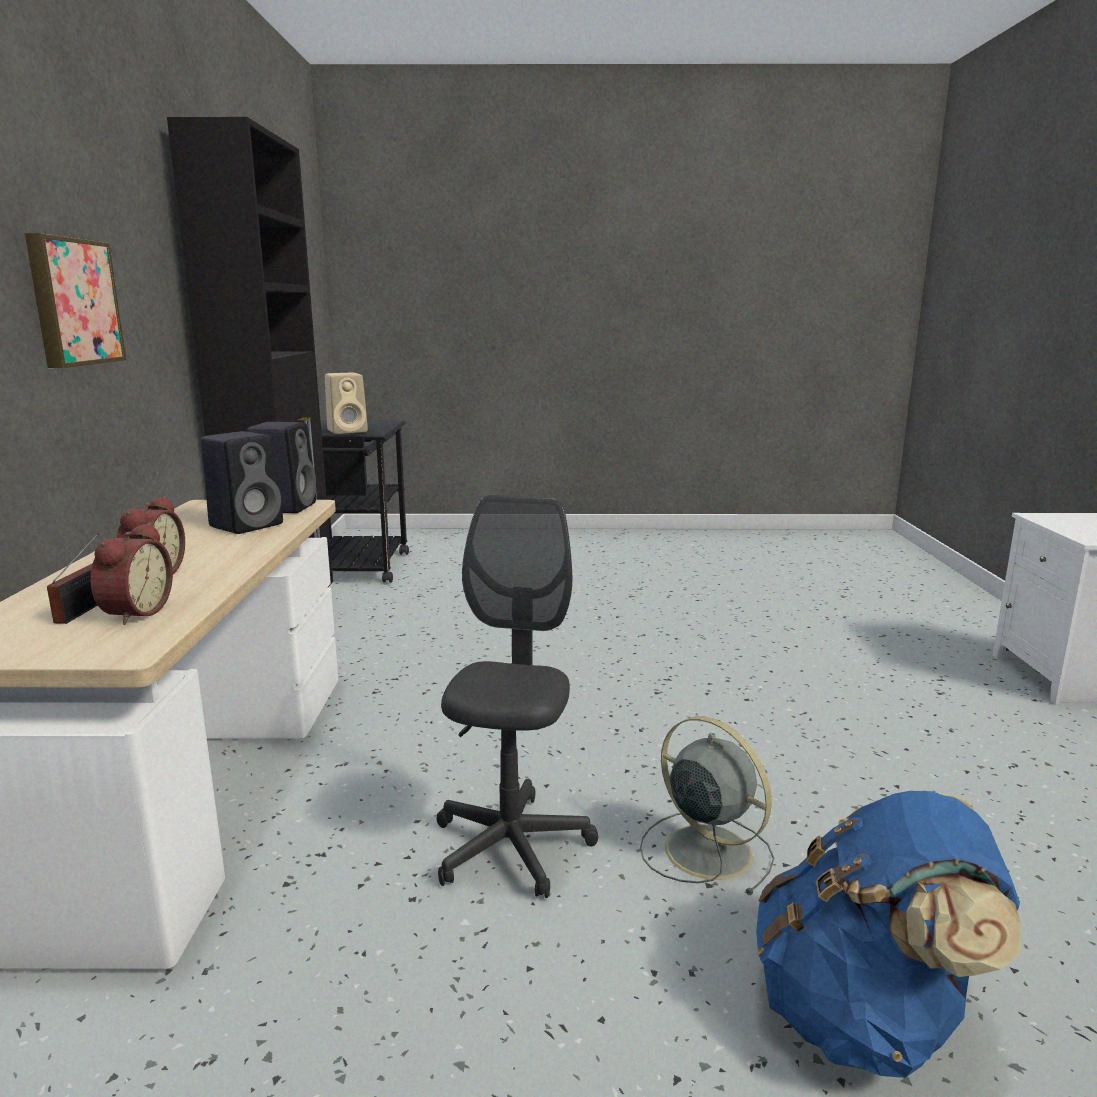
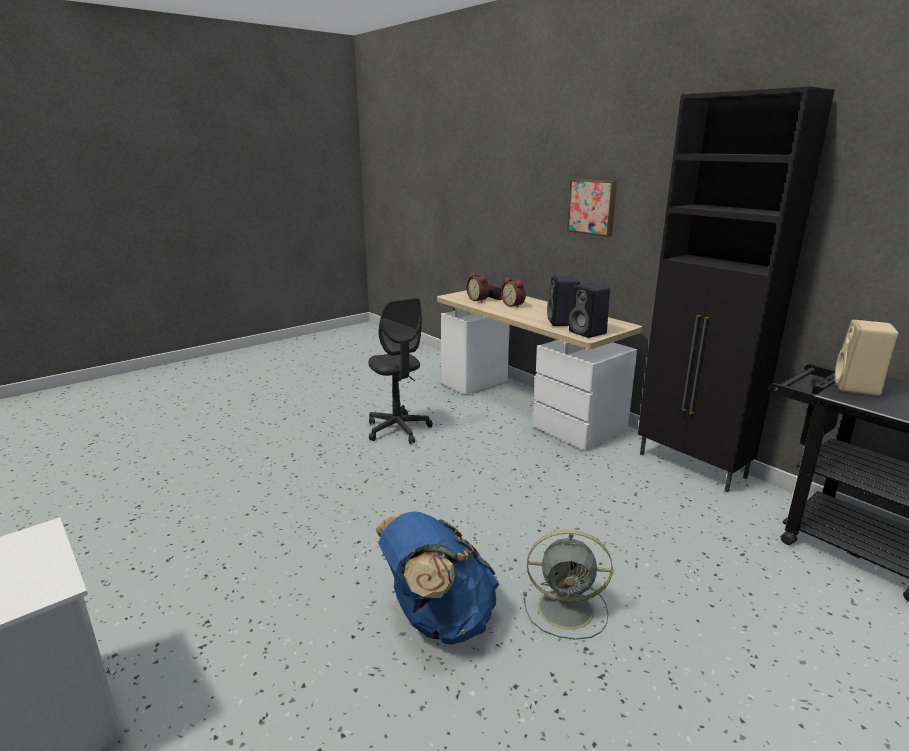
camera: 140 degrees right, 5 degrees up
(704, 849) = (328, 453): grey fan -> grey fan (568, 609)
(865, 1014) = (257, 434): blue backpack -> blue backpack (438, 619)

